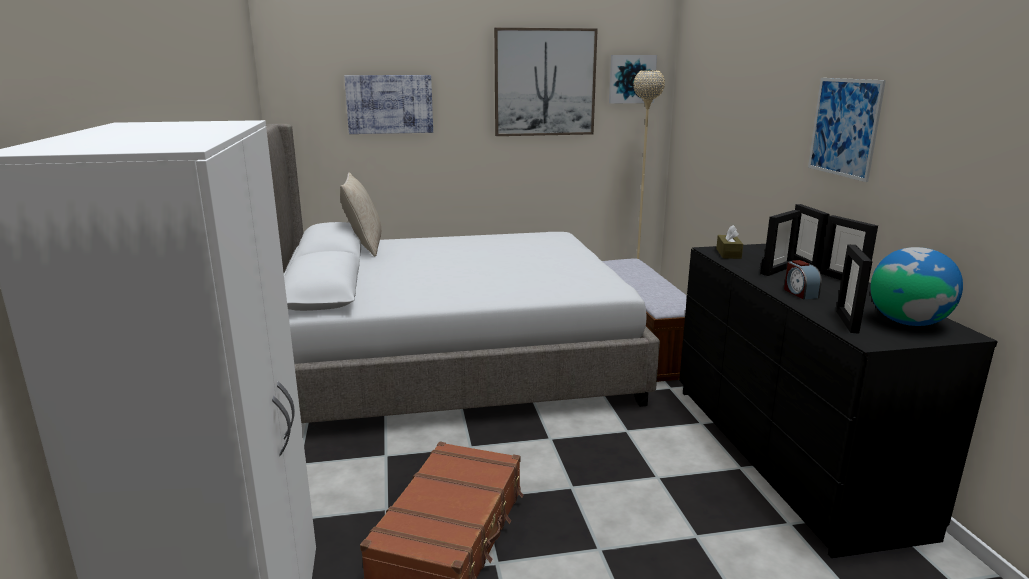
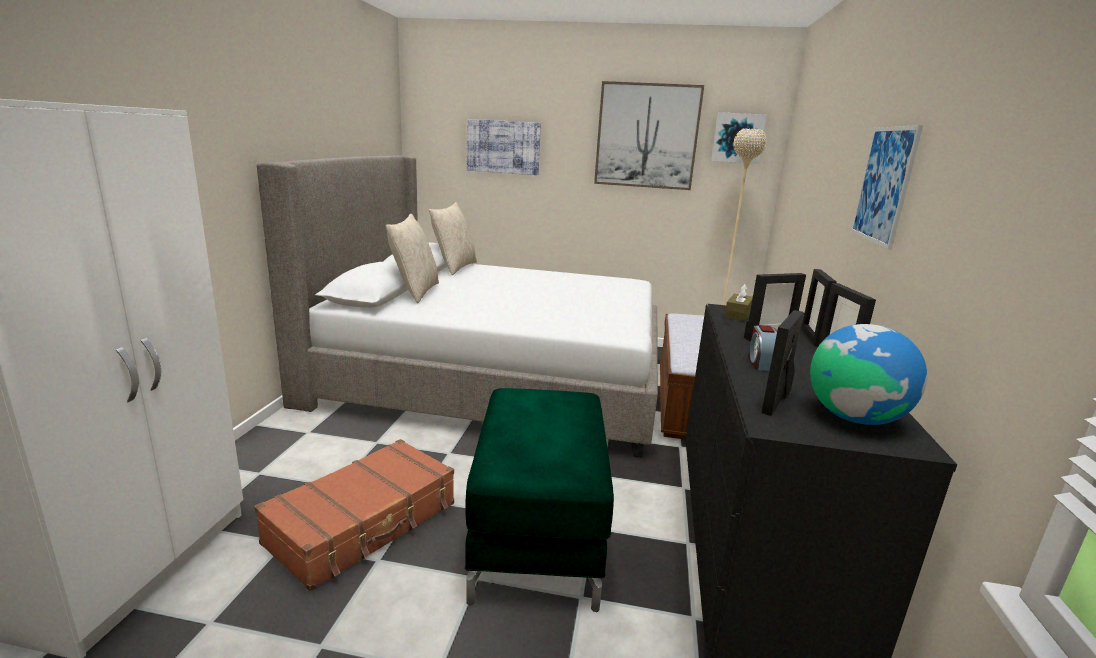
camera: 20 degrees right, 0 degrees up
(361, 282) = (415, 292): none -> beige pillow
(616, 495) = (538, 532): none -> green ottoman

